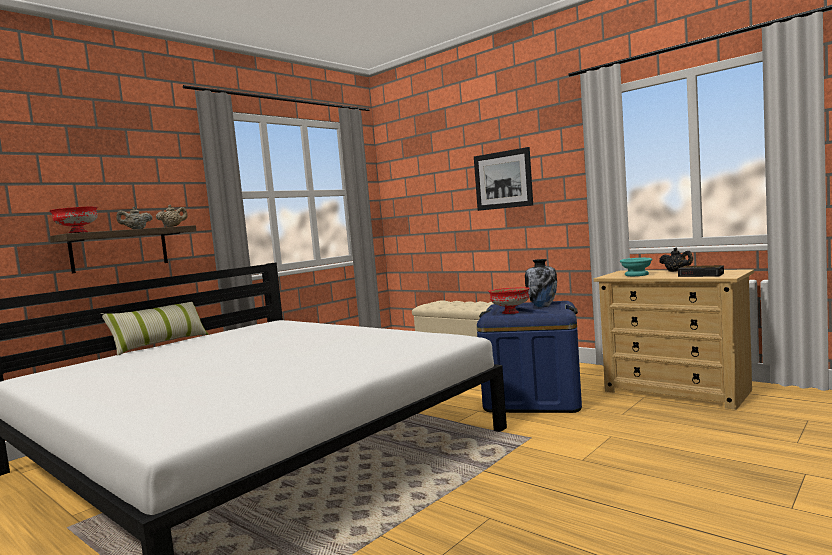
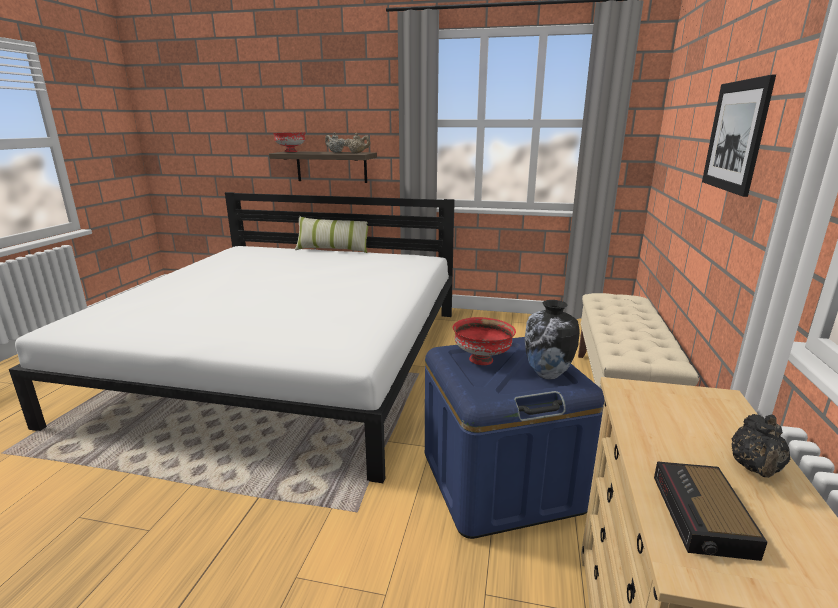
camera: 60 degrees right, 15 degrees up
(637, 275) = (664, 419): turquoise bowl -> none

